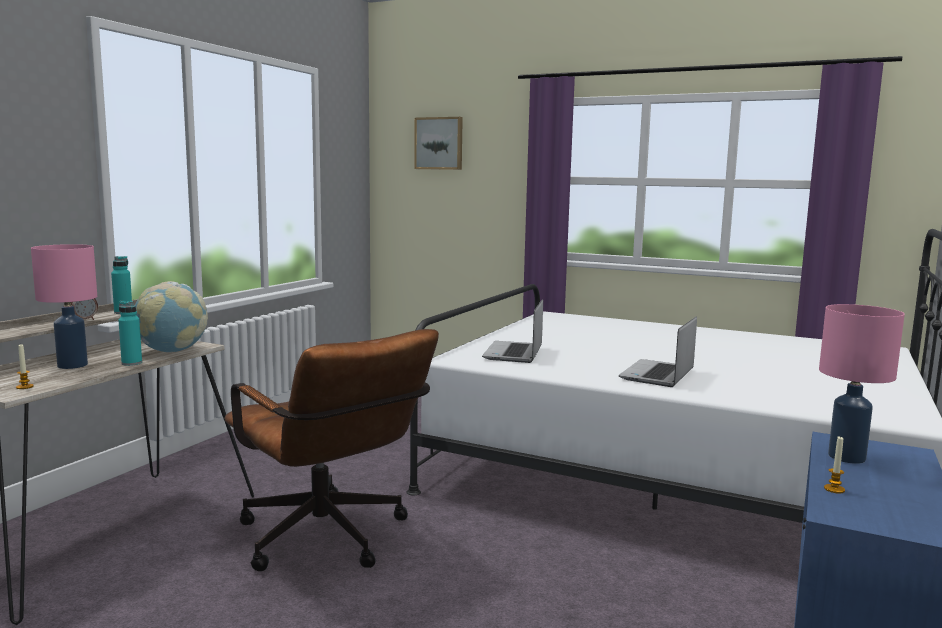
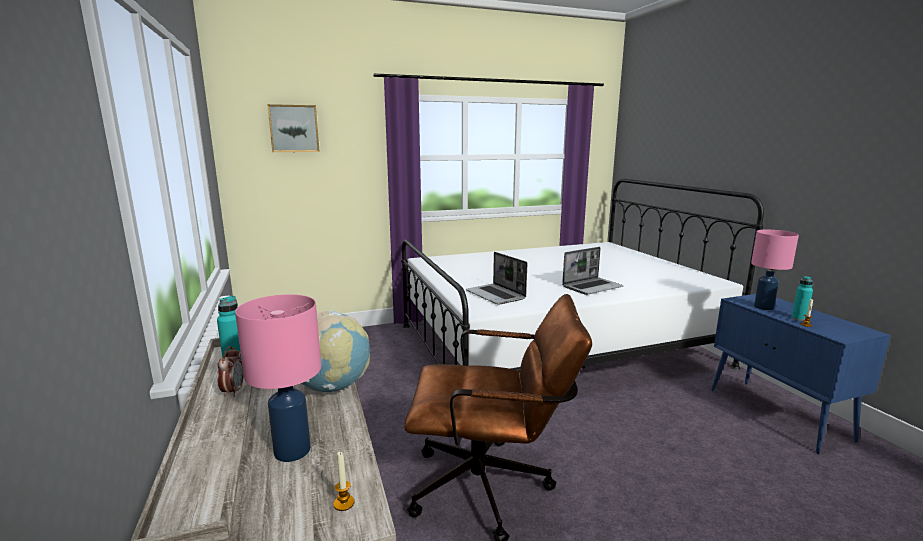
camera: 45 degrees left, 5 degrees up
(131, 363) = (343, 416): turquoise bottle -> turquoise bottle (799, 318)
(658, 375) = (592, 287): laptop -> laptop turned 105 degrees counterclockwise

